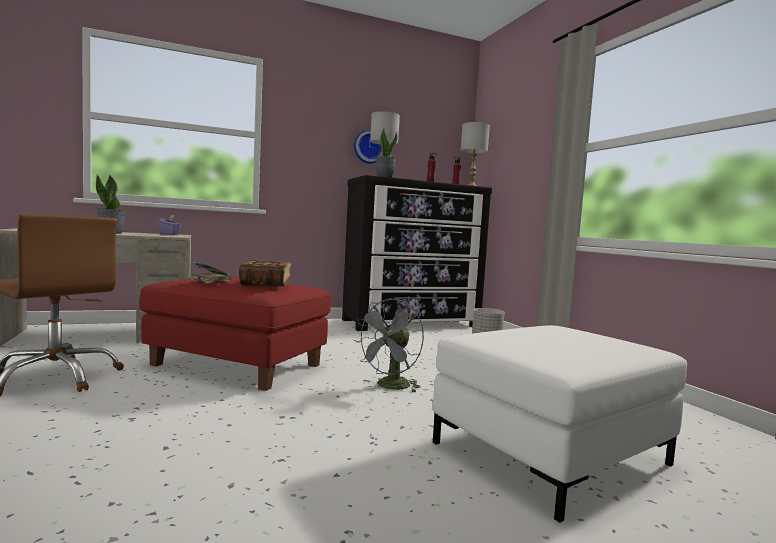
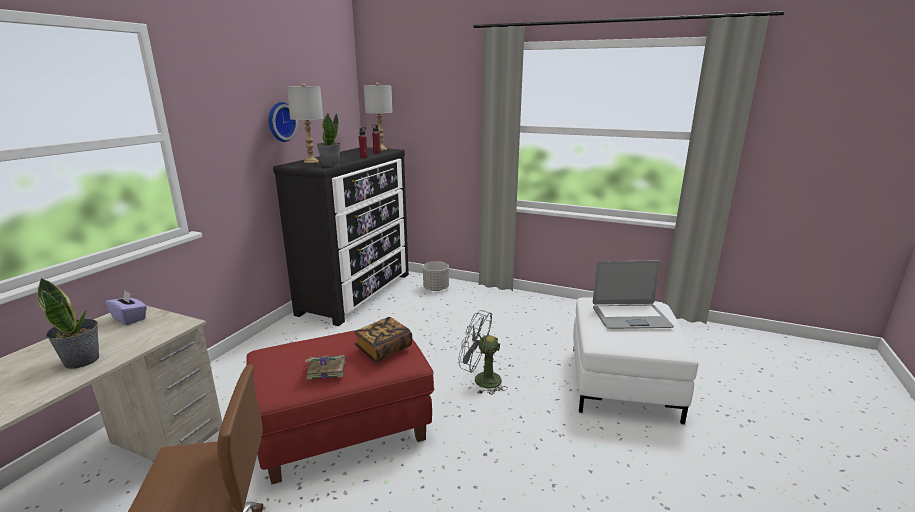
camera: 45 degrees left, 15 degrees up
(390, 387) = (481, 380): grey fan -> grey fan turned 120 degrees clockwise
(570, 341) = (630, 317): none -> laptop

